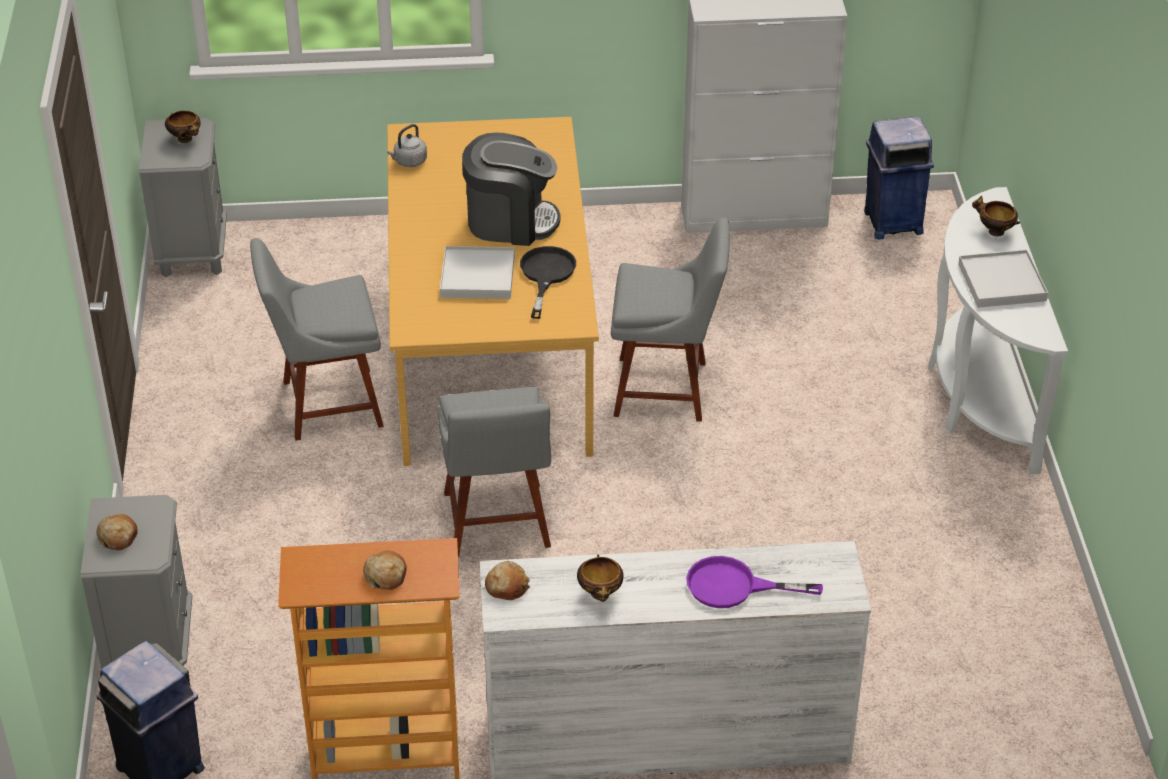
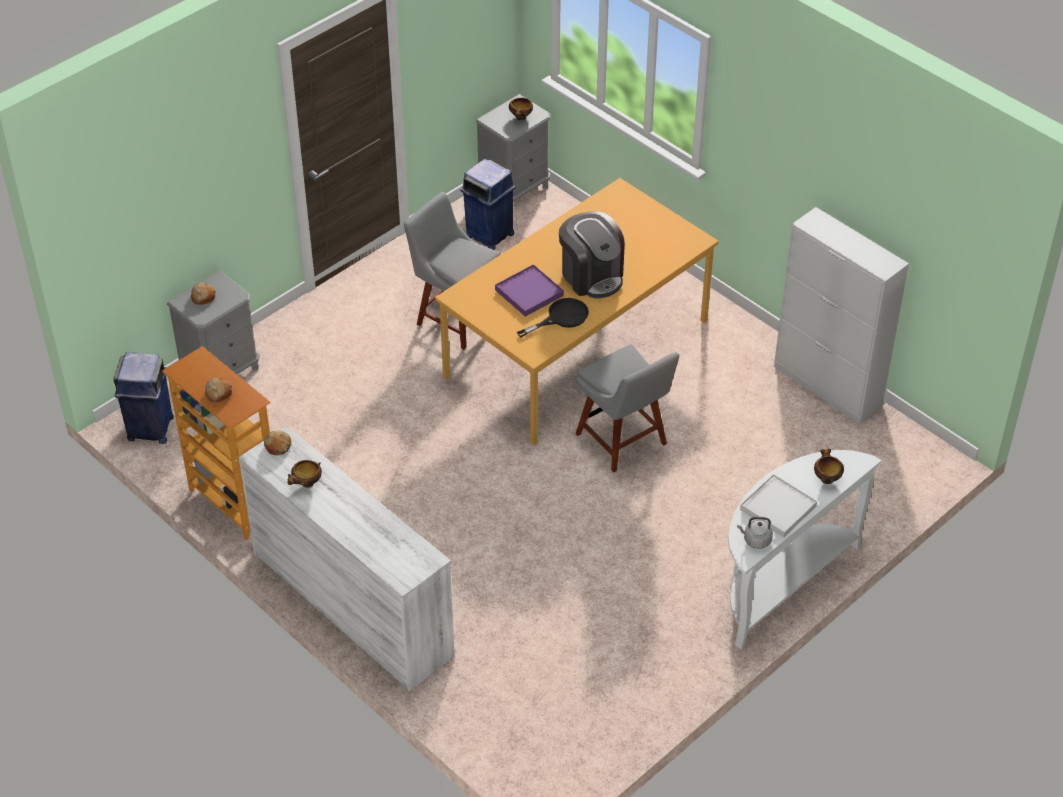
camera: 50 degrees right, 5 degrees up
(409, 162) = (596, 206): grey kettle -> grey kettle (755, 540)
(477, 276) = (529, 292): white tray -> purple tray
(497, 524) = (439, 440): grey chair -> none
(734, 586) = (364, 531): purple frying pan -> none
(891, 222) = (901, 450): blue trash can -> blue trash can (489, 235)

